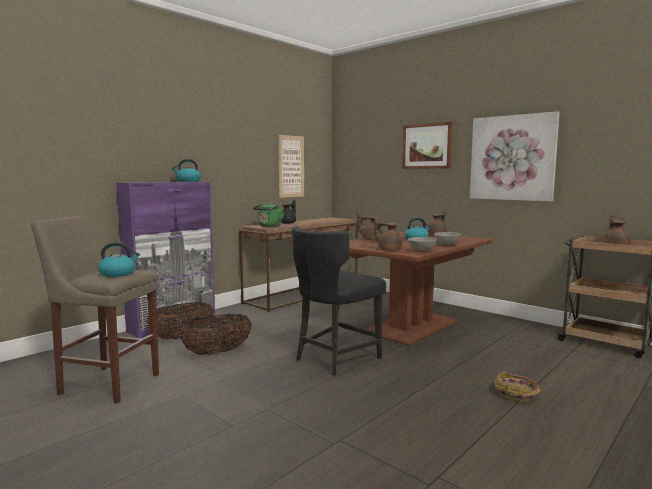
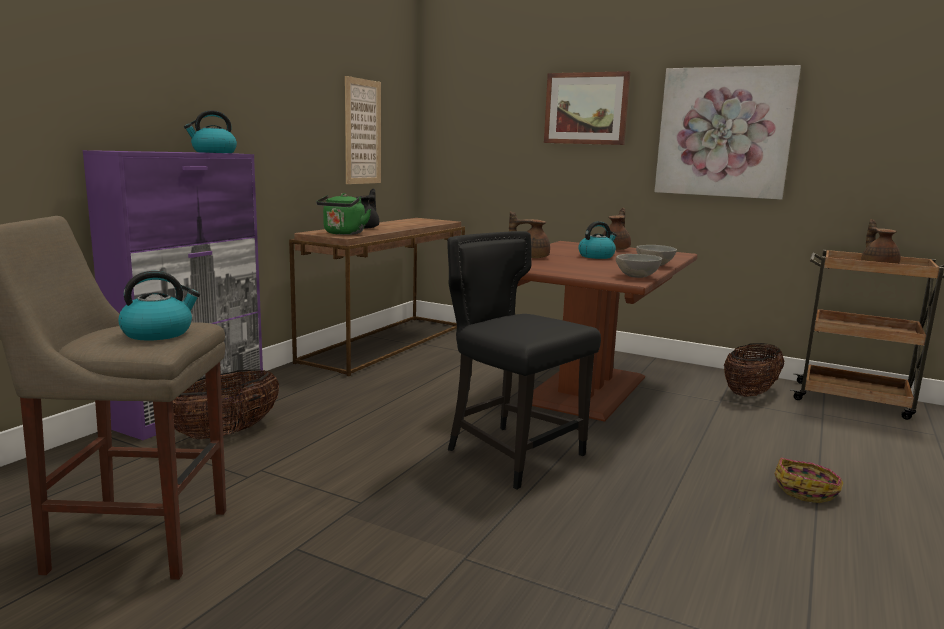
camera: 15 degrees left, 5 degrees up
(217, 352) = (308, 457): basket -> basket (750, 393)
(335, 358) = (511, 453): black chair -> black chair turned 105 degrees clockwise
(388, 249) = (584, 274): brown teapot -> none

